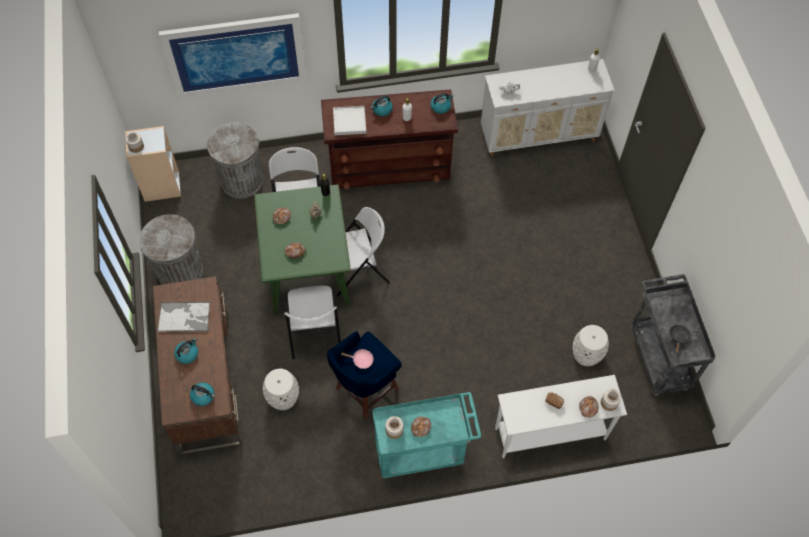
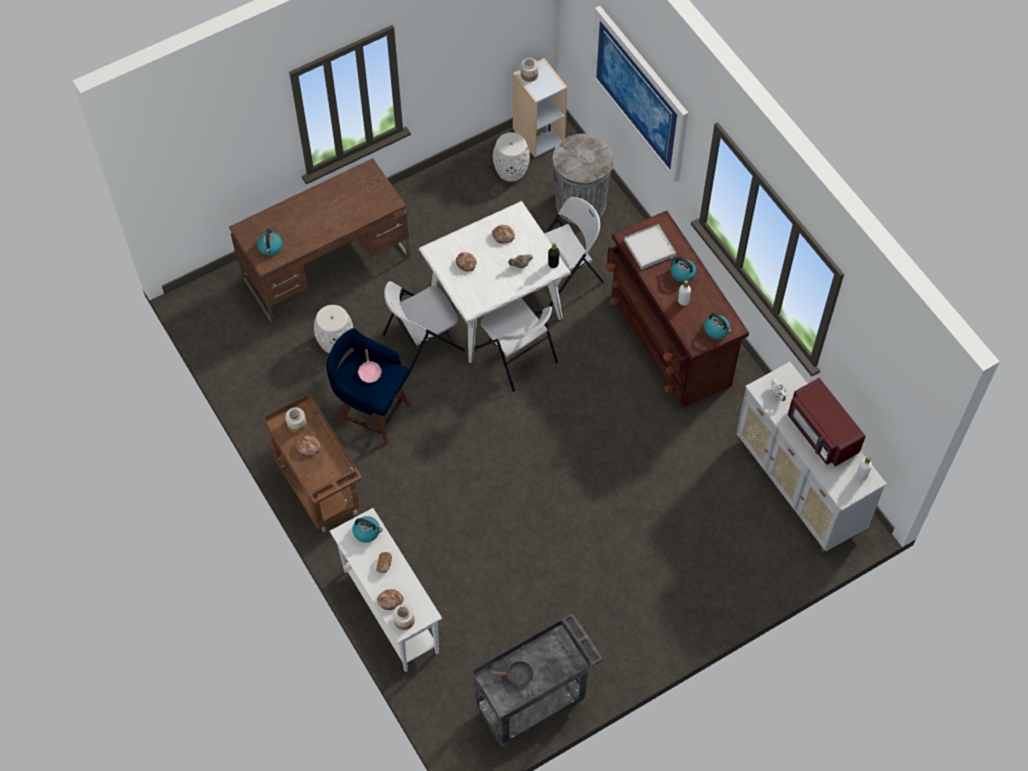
camera: 70 degrees right, 0 degrees up
(180, 272) = (442, 195): grey trash can -> none
(184, 317) = (348, 198): tray -> none
(187, 354) = (310, 216): kettle -> kettle (367, 532)
(307, 270) = (494, 308): green dining table -> white dining table
(423, 454) = (321, 493): turquoise cart -> brown cart
(550, 79) = (821, 433): none -> red microwave
(586, 354) = (506, 623): white stool -> white stool (511, 170)

